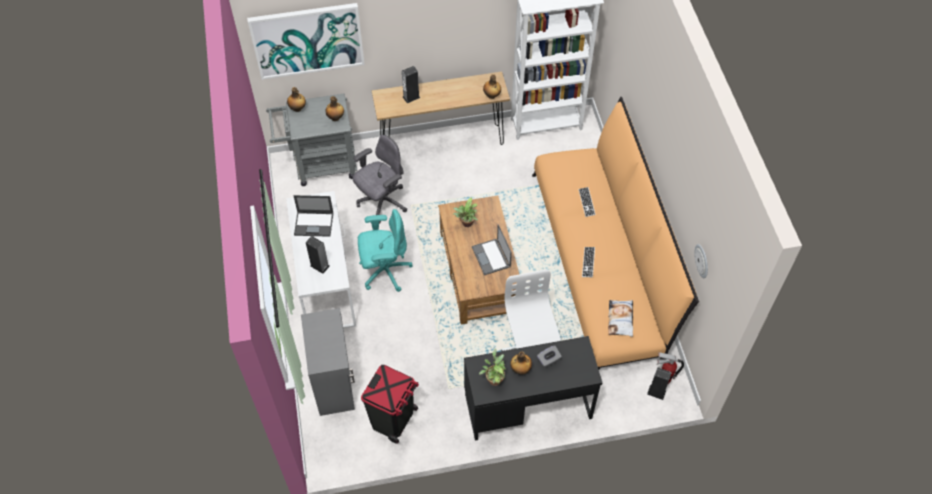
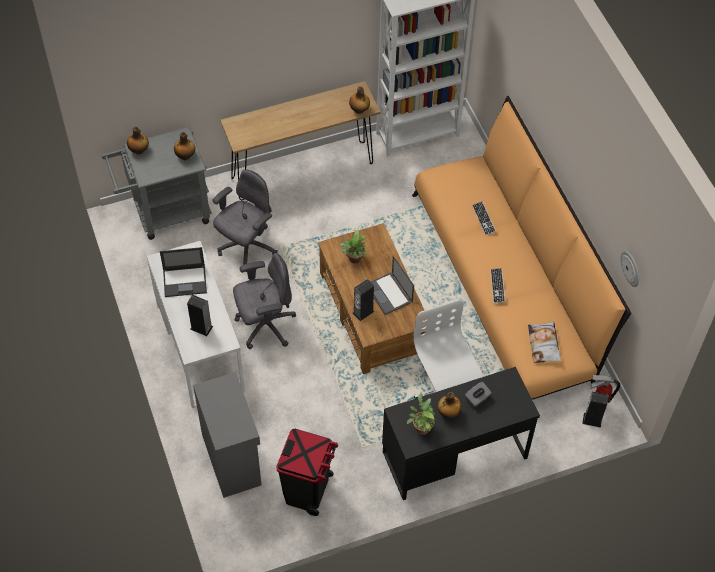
camera: 10 degrees left, 0 degrees up
(307, 40) = (148, 71): picture -> none
(384, 271) = (265, 325): turquoise office chair -> grey office chair
(411, 97) = (267, 122): speaker -> speaker (363, 312)

